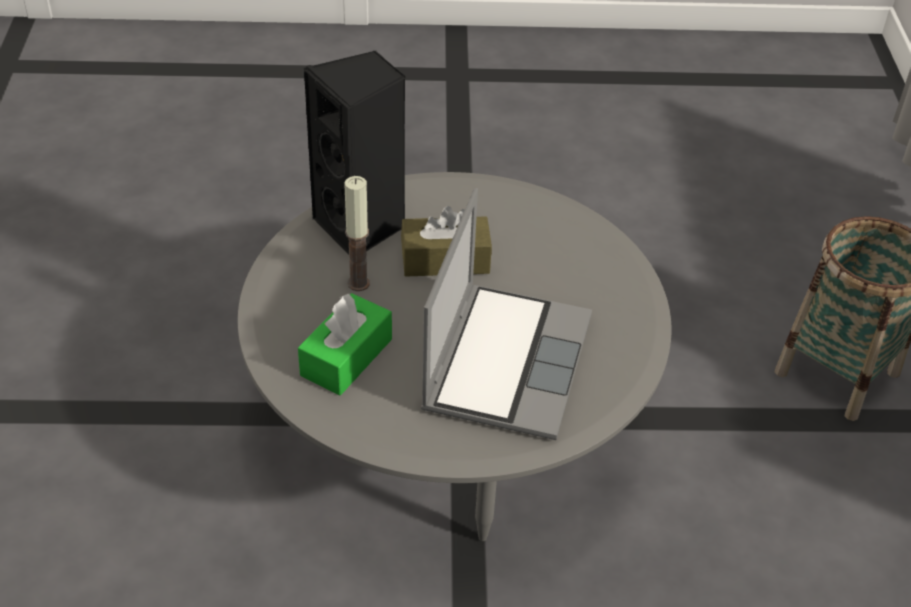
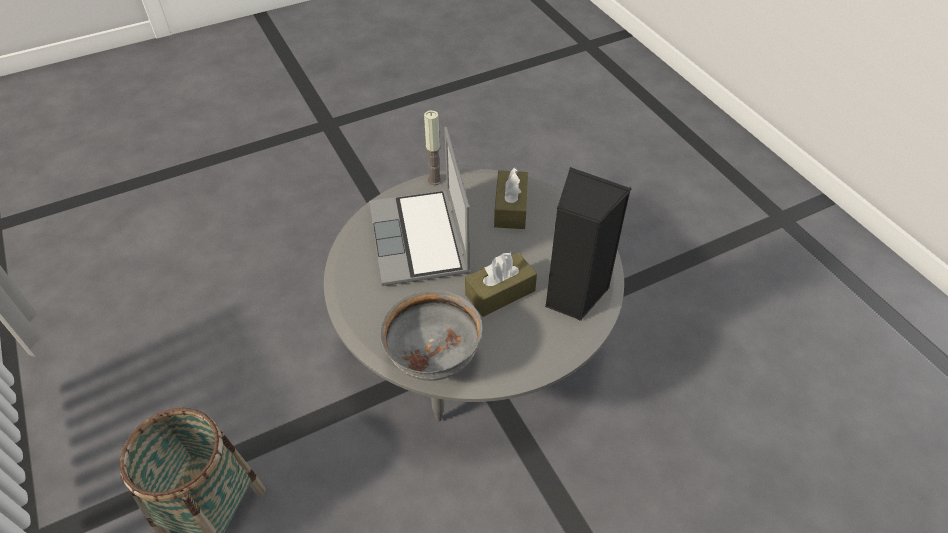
camera: 155 degrees right, 5 degrees up
(346, 357) = (510, 208): green tissue box -> brown tissue box
(358, 283) = (541, 253): candle -> candle (434, 180)
(567, 224) = (434, 361): none -> grey bowl

